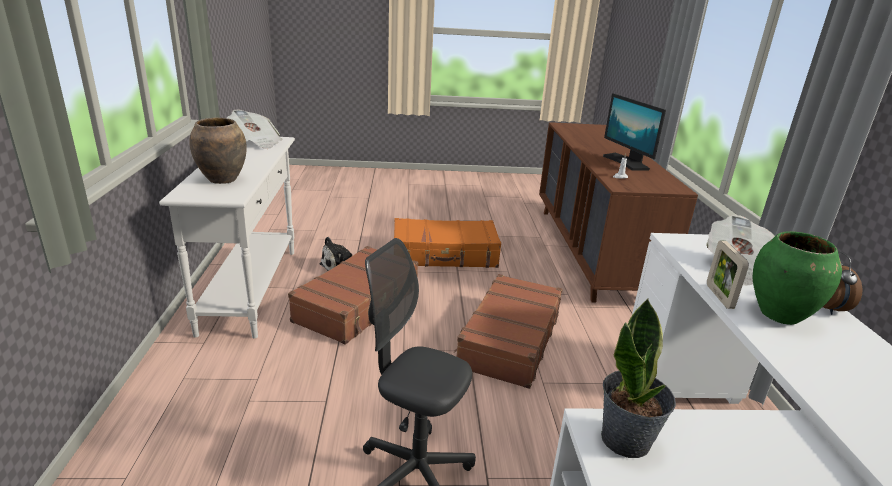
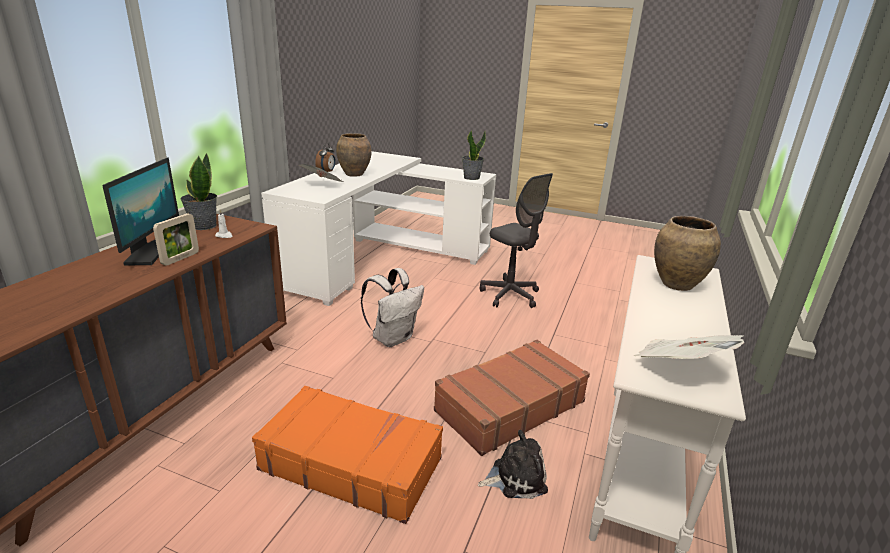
camera: 155 degrees left, 0 degrees up
(509, 340) = (393, 338): brown suitcase -> white backpack
(656, 181) = (203, 226): none -> potted plant
(719, 296) = (365, 181): picture frame -> picture frame (180, 258)
(780, 315) = (354, 174): green vase -> brown vase

